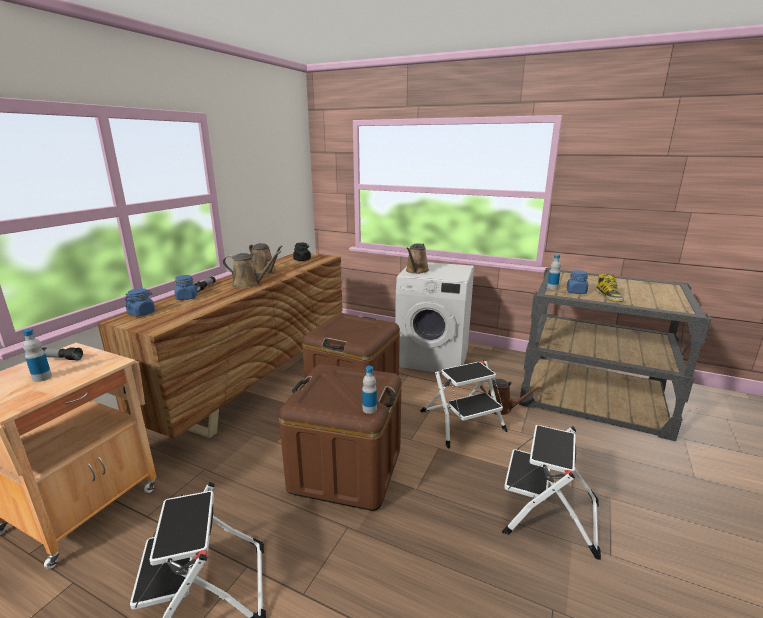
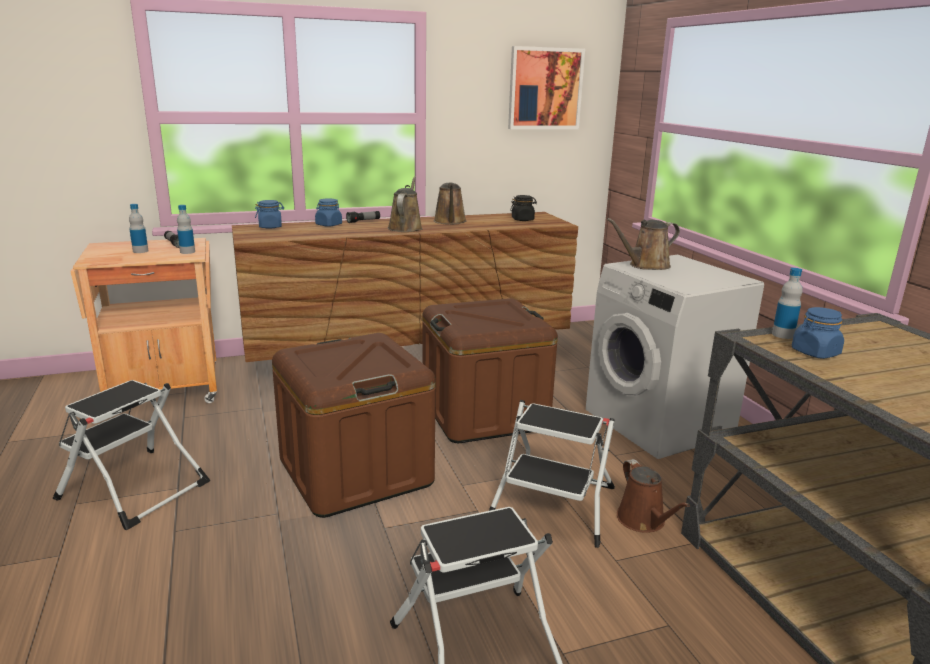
camera: 45 degrees right, 0 degrees up
(249, 284) = (405, 228): brown watering can -> brown watering can turned 135 degrees counterclockwise
(278, 167) = (545, 89): none -> picture
(369, 409) = (330, 383): bottle -> bottle (187, 252)
(609, 296) = (862, 377): boot -> none

